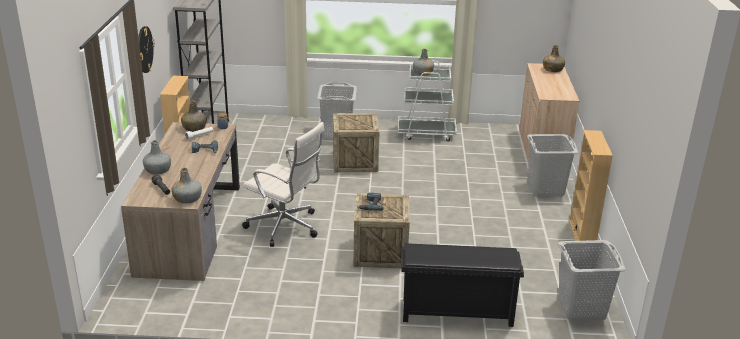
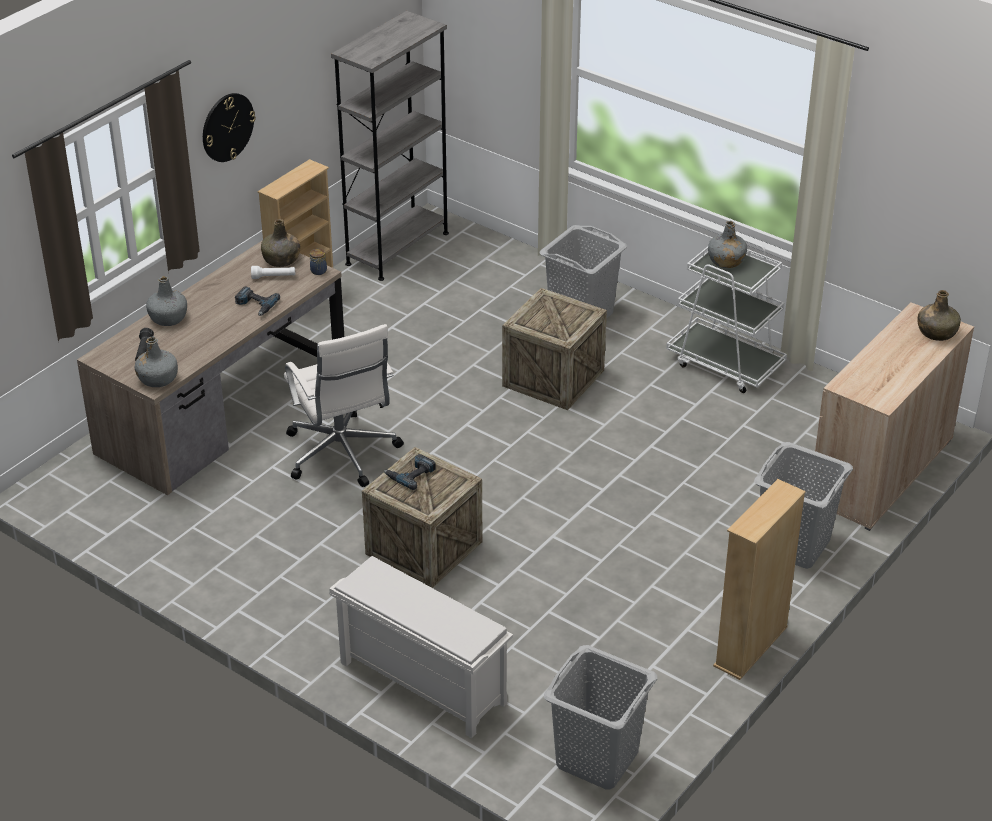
camera: 35 degrees right, 10 degrees up
(456, 313) = (420, 683): black shoe rack -> white shoe rack

